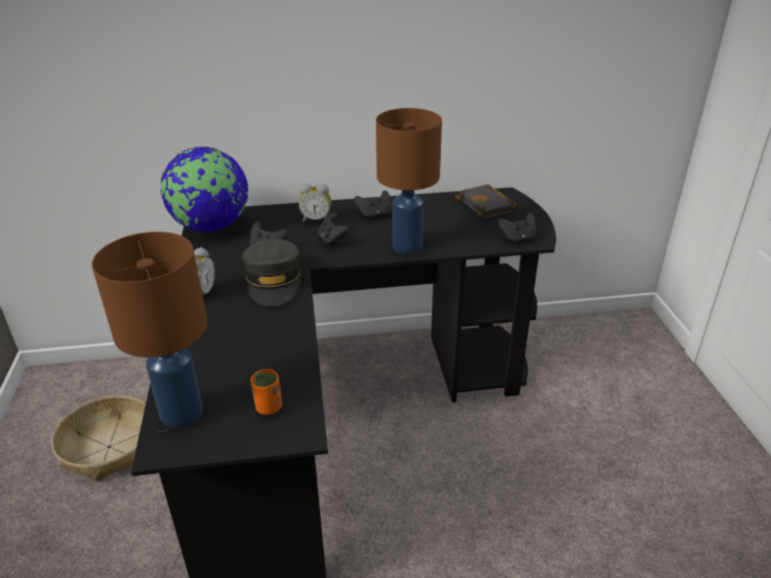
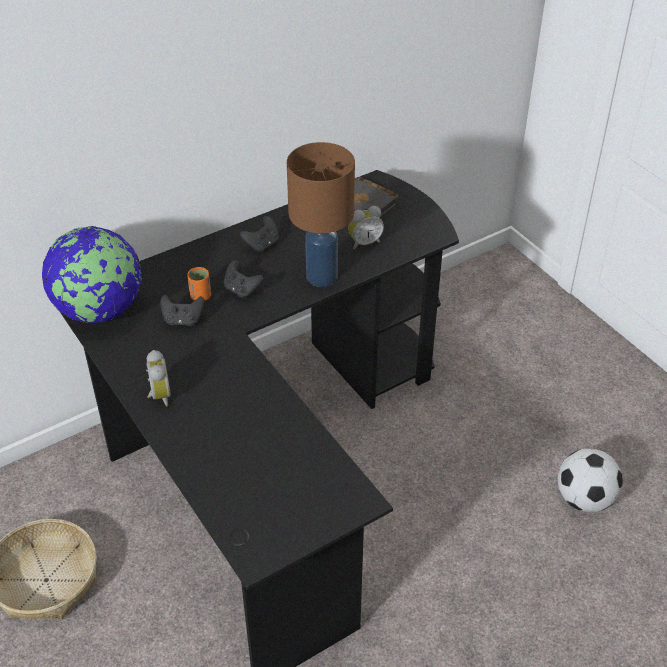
camera: 25 degrees left, 10 degrees up
(182, 412) = (246, 520): brown table lamp -> none
(268, 407) = (317, 489): orange cup -> orange cup (200, 296)
(274, 282) = (222, 359): grey cap -> none
(316, 219) = (206, 268): alarm clock -> alarm clock (364, 242)
(517, 238) = (419, 237): black game controller -> none
(626, 554) = (584, 499): none -> football

